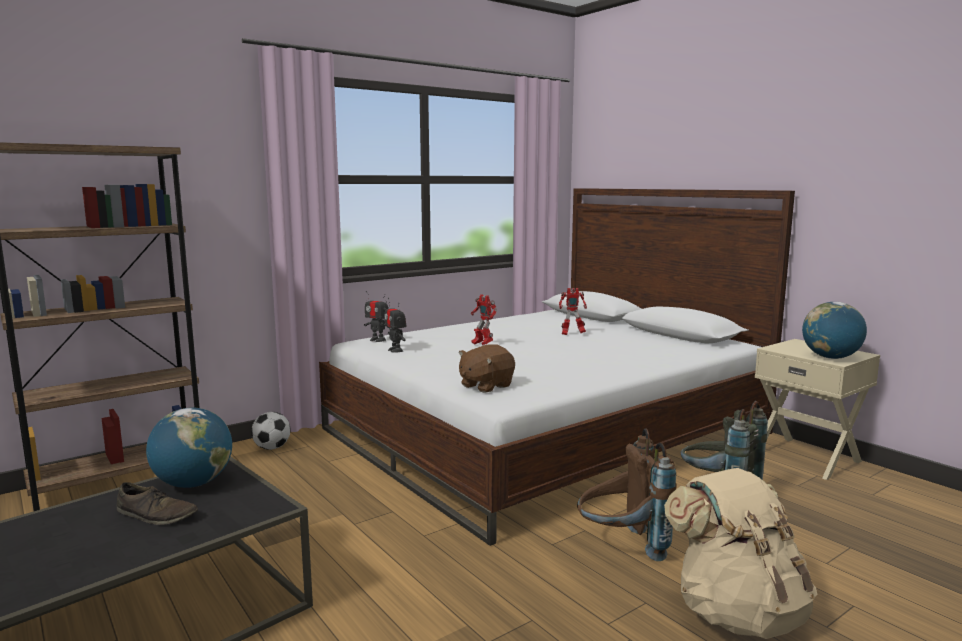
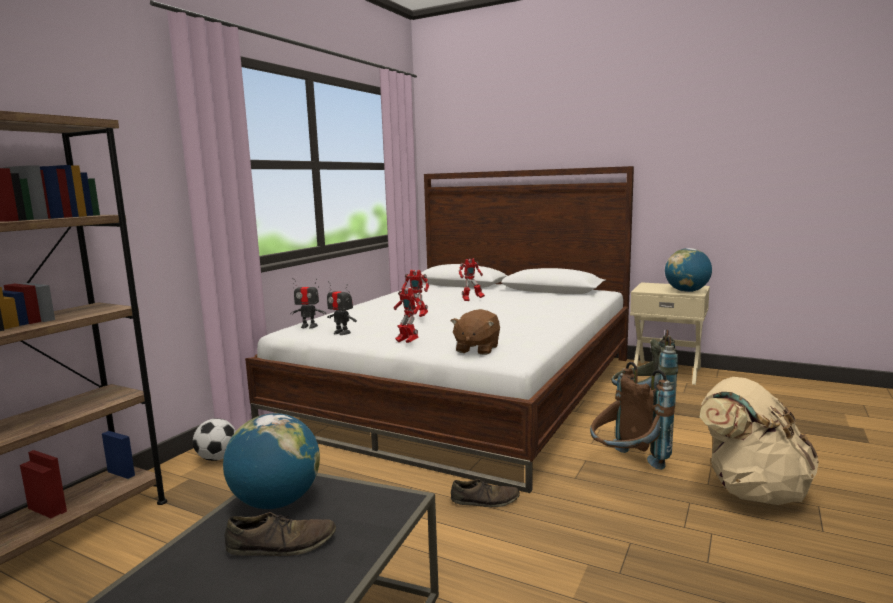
camera: 25 degrees left, 0 degrees up
(435, 368) = (407, 342): none -> toy robot
(441, 541) = (485, 500): none -> brown shoe

